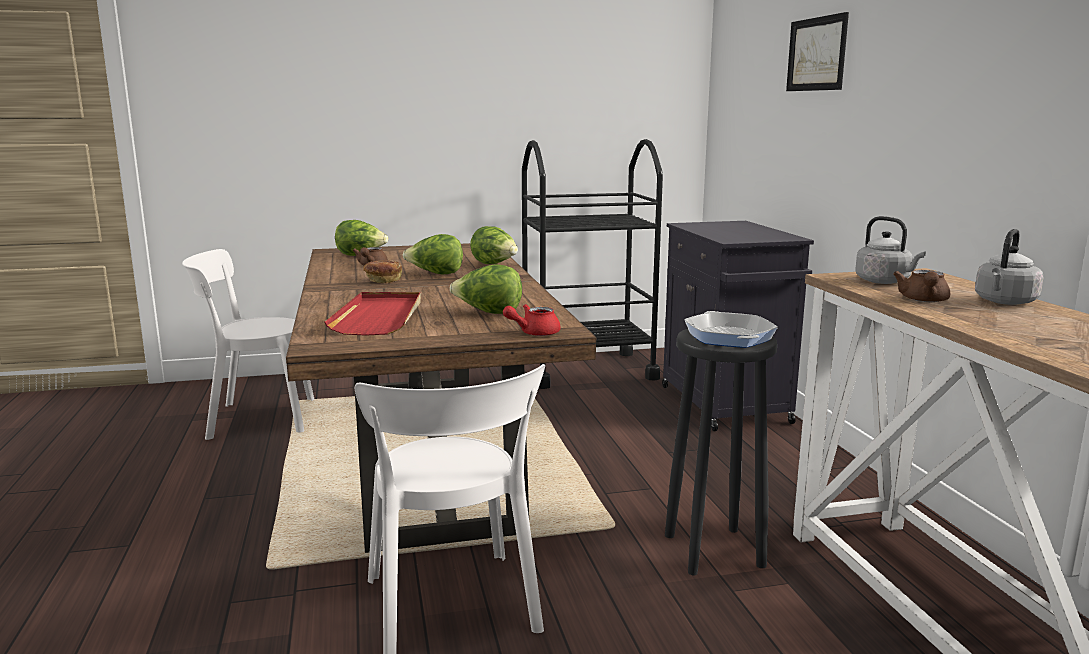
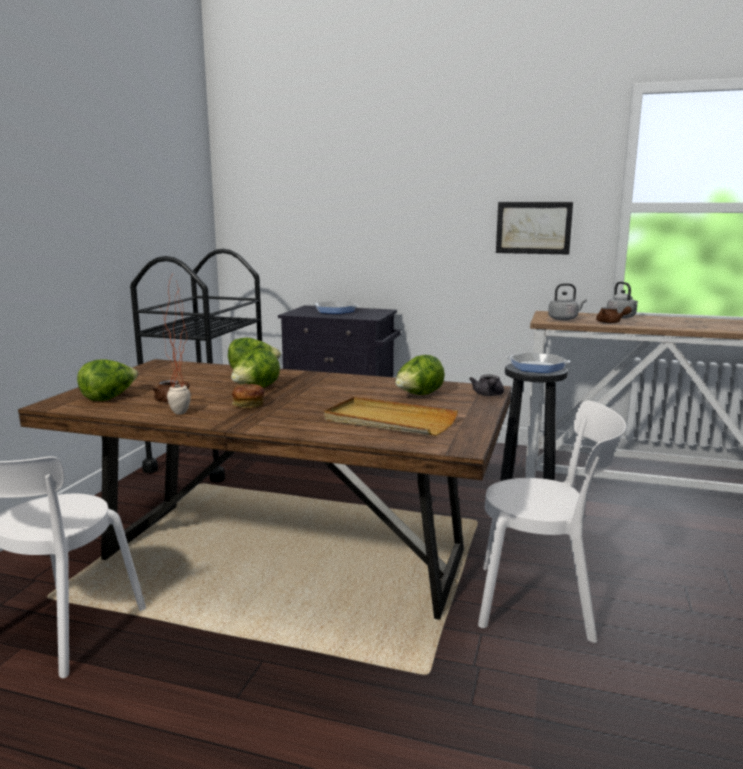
camera: 60 degrees left, 0 degrees up
(333, 273) = (179, 415): none -> potted plant
(379, 317) = (389, 421): red tray -> beige tray
(534, 333) = (488, 395): red teapot -> grey teapot
(738, 229) = (335, 311): none -> frying pan
(816, 54) = (371, 184): picture -> picture (533, 228)

